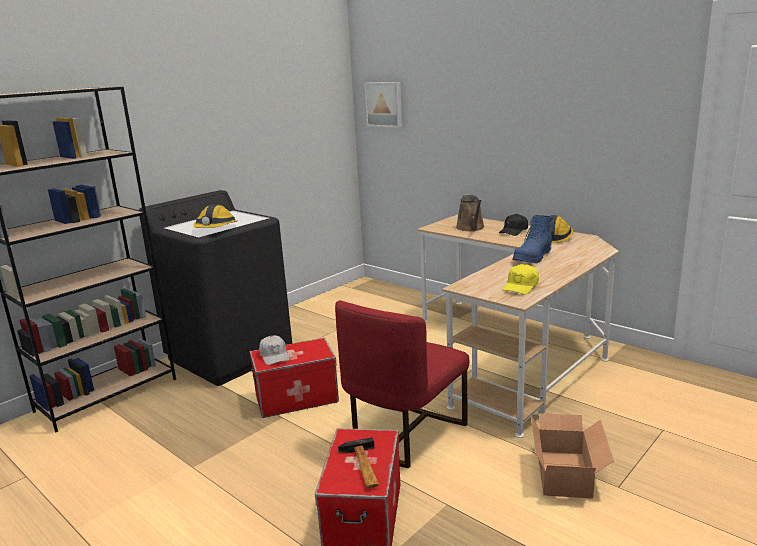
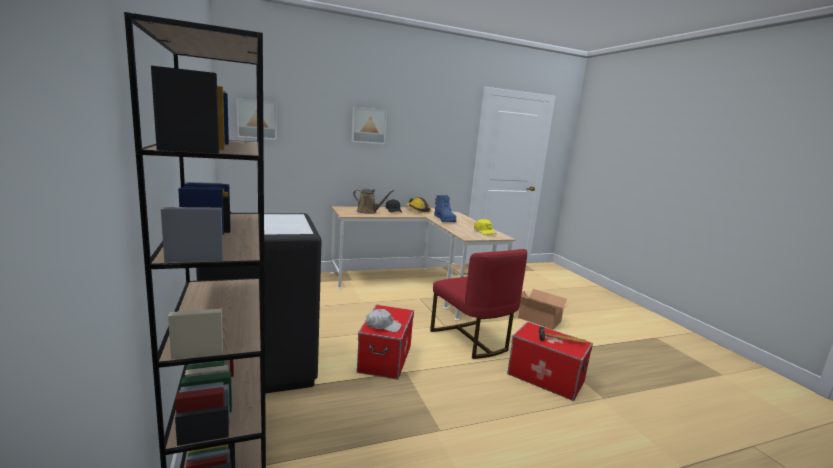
camera: 65 degrees left, 5 degrees down
(216, 229) = (298, 226): hard hat -> none
(500, 101) = (368, 125): none -> picture

